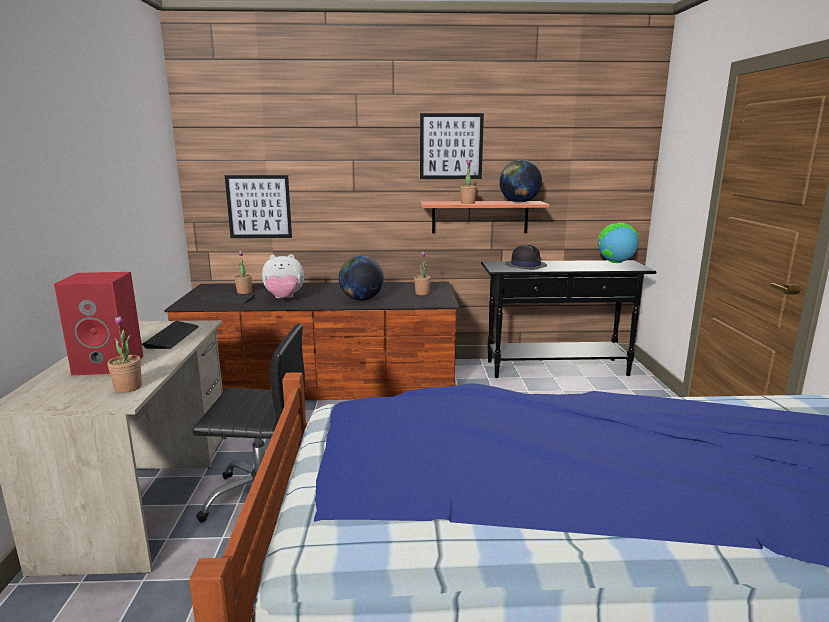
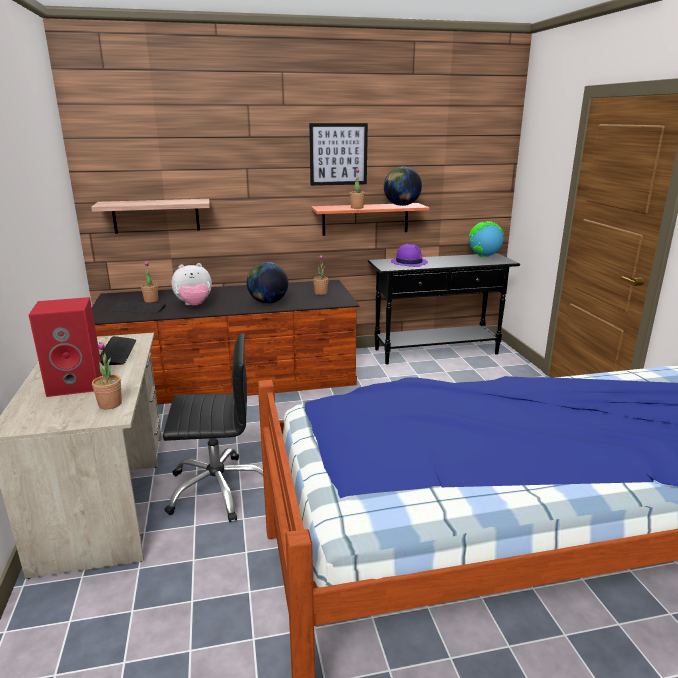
camera: 10 degrees left, 5 degrees up
(259, 207) = (156, 216): picture -> shelf
(525, 265) = (409, 262): black hat -> purple hat

